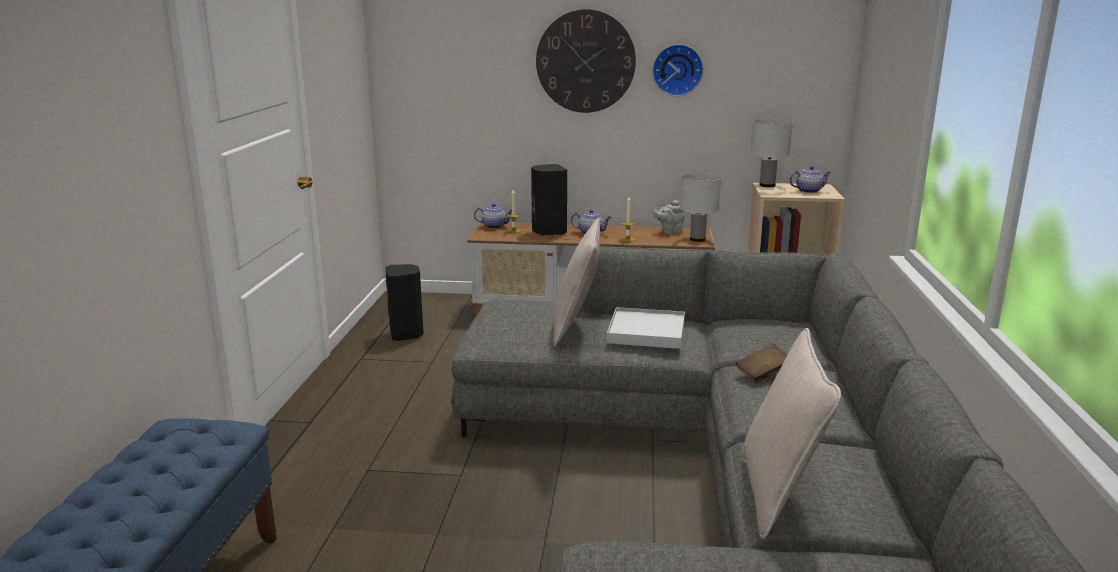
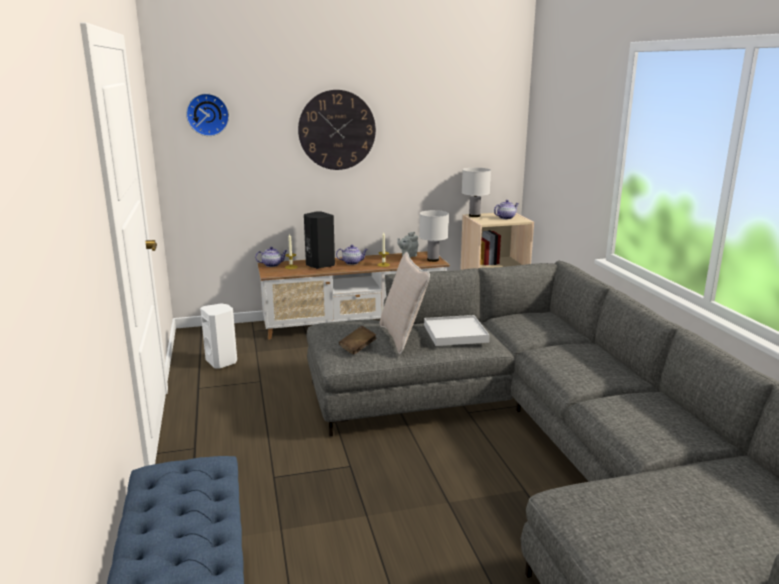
camera: 20 degrees left, 0 degrees up
(407, 334) = (222, 362): black speaker -> white speaker
(677, 70) = (405, 134): wall clock -> wall clock (207, 114)
(763, 374) = (557, 352): brown book -> brown book (358, 348)
(778, 495) = (634, 433): beige pillow -> none

